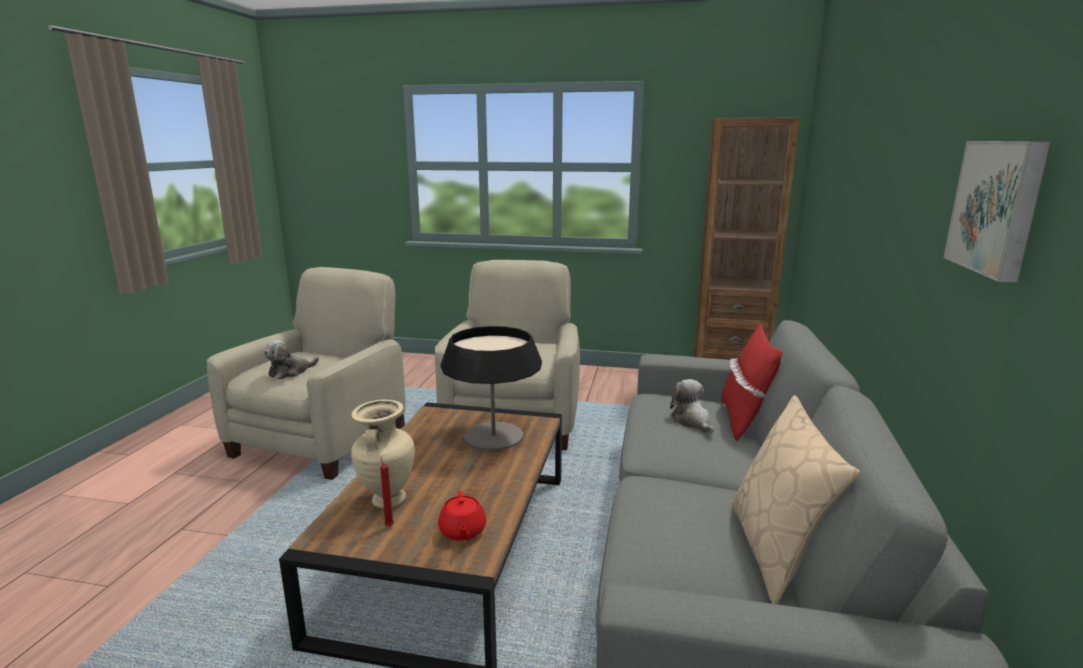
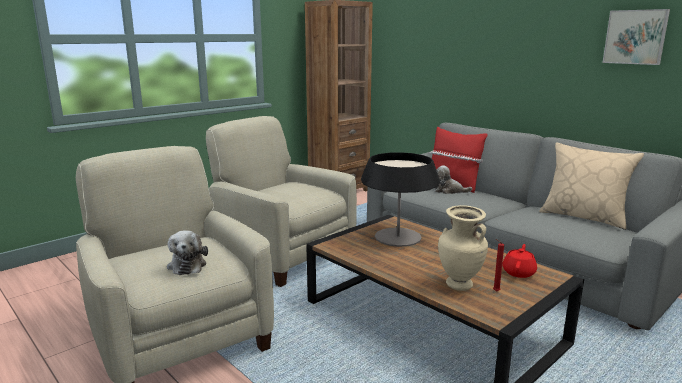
camera: 55 degrees left, 0 degrees up
(462, 531) = (519, 272): red teapot -> red teapot turned 90 degrees counterclockwise

